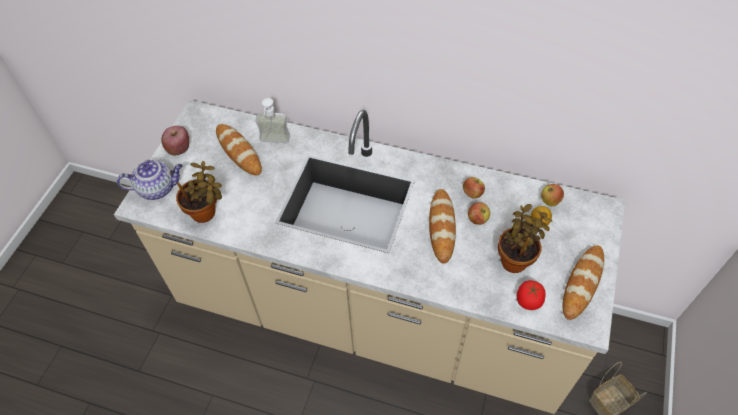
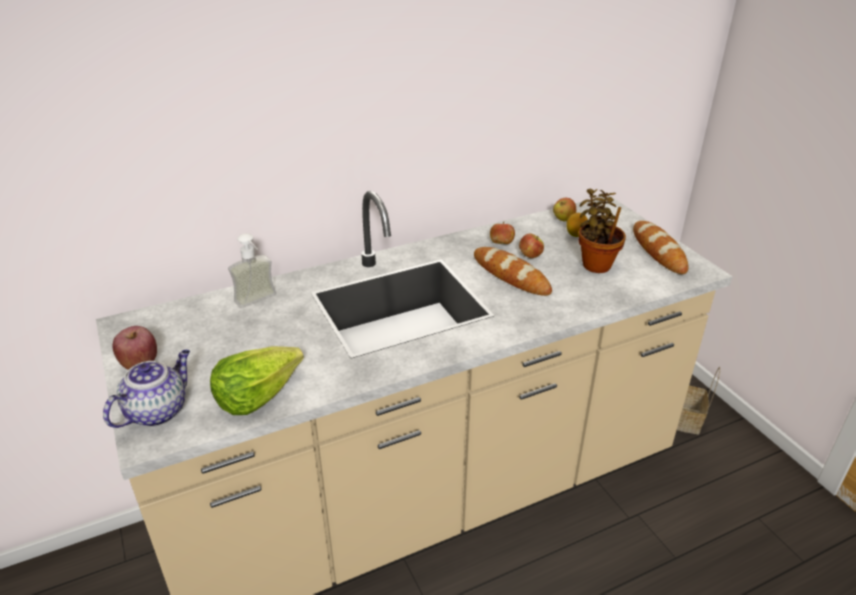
camera: 45 degrees left, 20 degrees down
(206, 213) = (257, 395): potted plant -> lettuce
(239, 151) = (226, 328): bread -> none
(528, 300) = (642, 281): tomato -> none

